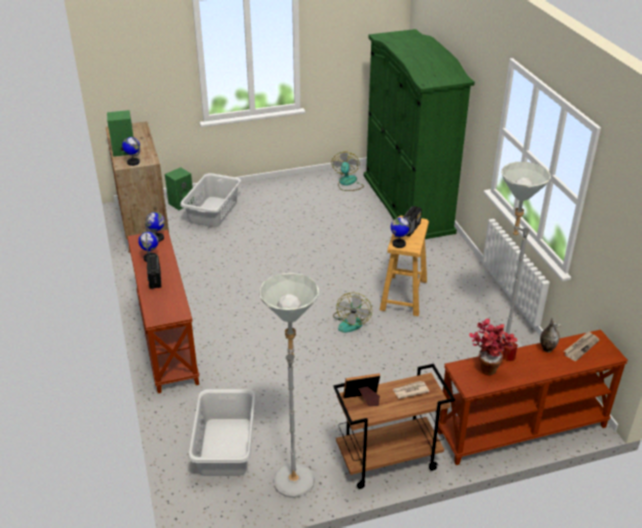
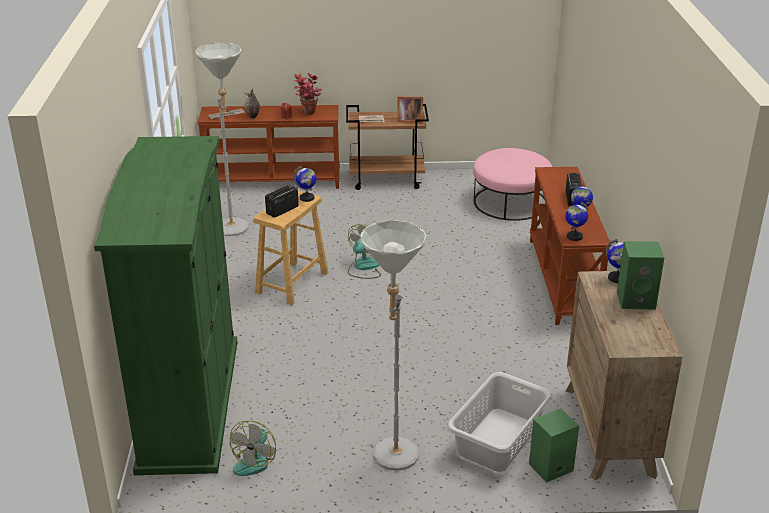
camera: 165 degrees left, 5 degrees down
(224, 447) = (510, 202): grey laundry basket -> pink ottoman
(294, 473) = (460, 183): grey floor lamp -> grey floor lamp (393, 462)

